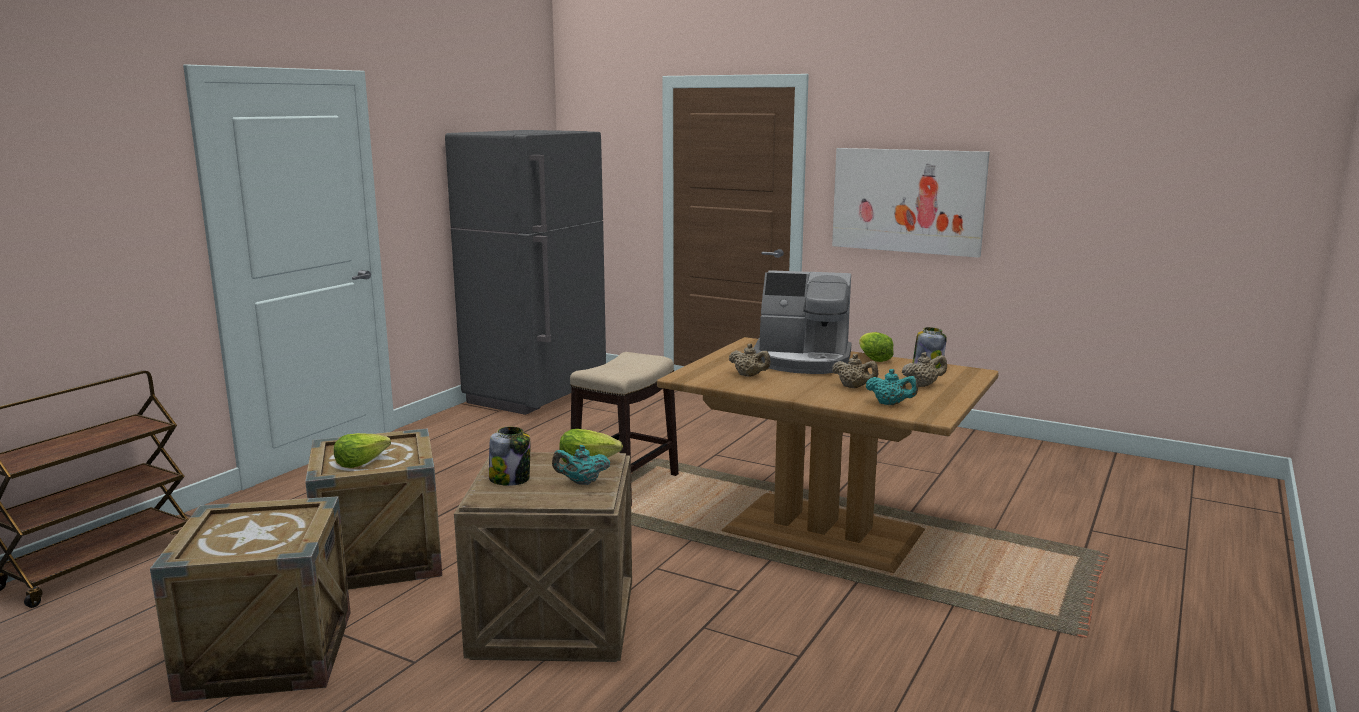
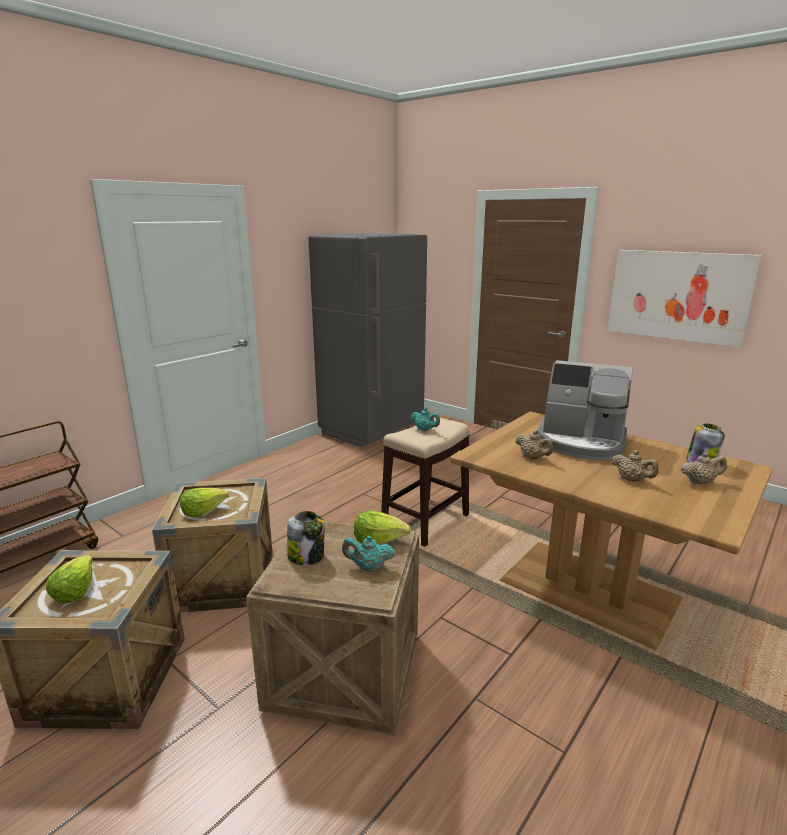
camera: 10 degrees right, 5 degrees up
(873, 359) = (646, 444): lettuce -> lettuce (75, 591)
(890, 404) = (671, 506): turquoise teapot -> turquoise teapot (425, 430)

